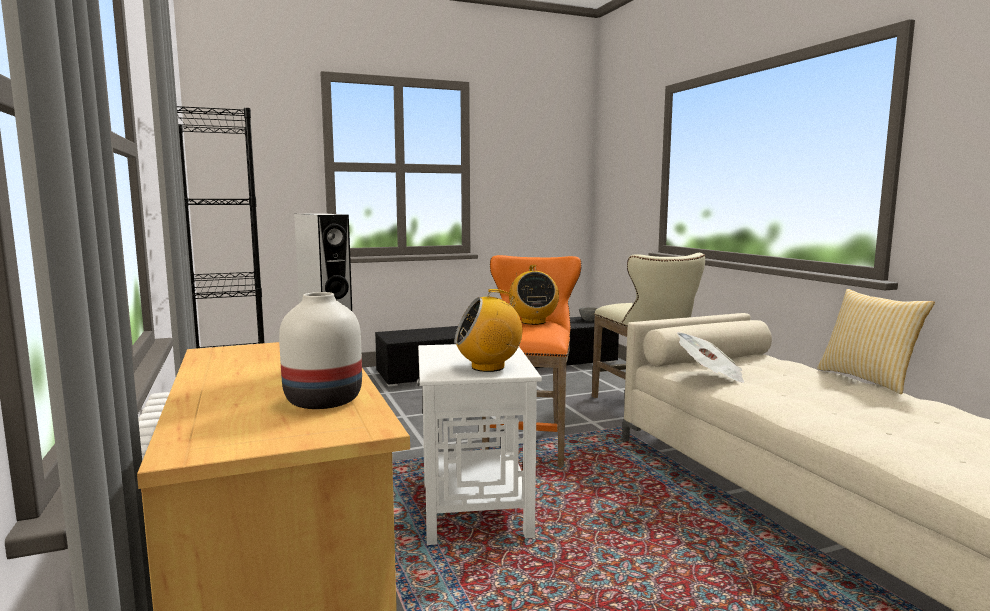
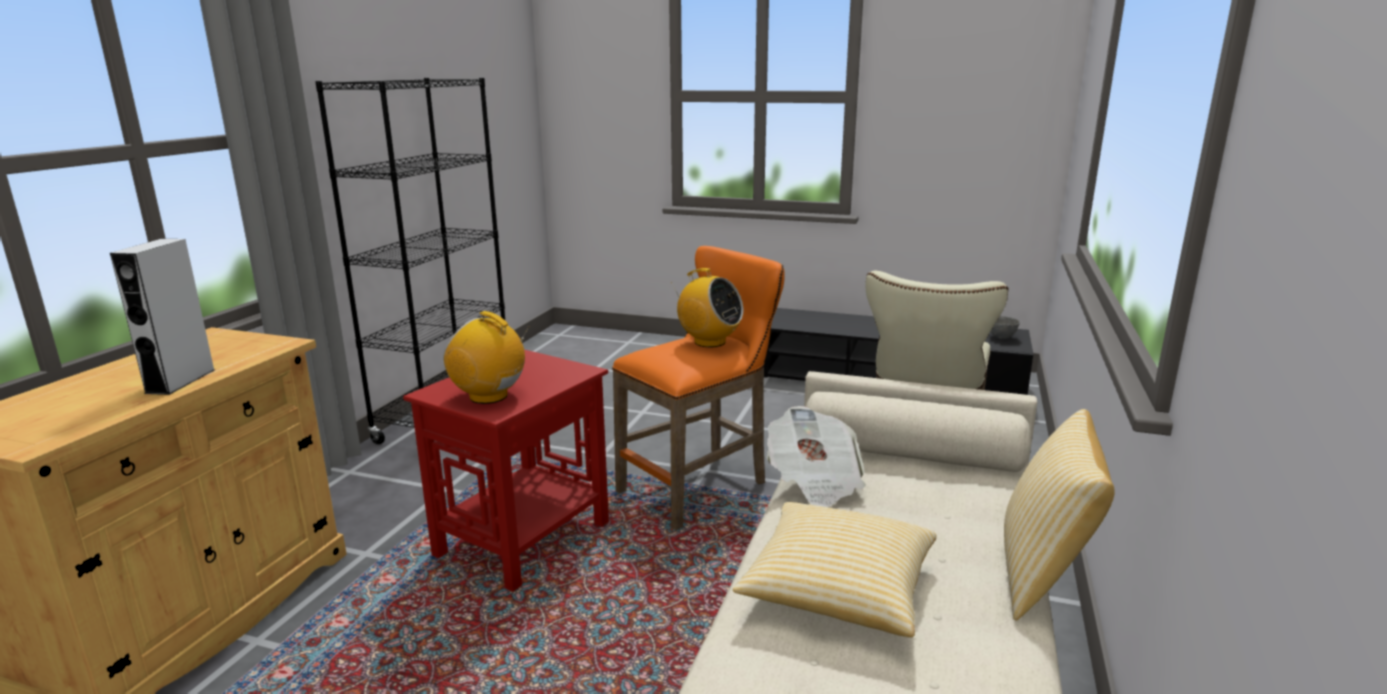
camera: 40 degrees right, 10 degrees up
(324, 401) = (92, 411): white vase -> none
(474, 510) = (521, 540): white side table -> red side table
(533, 322) = (709, 342): radio -> radio turned 90 degrees counterclockwise
(831, 407) = (838, 590): none -> pillow

